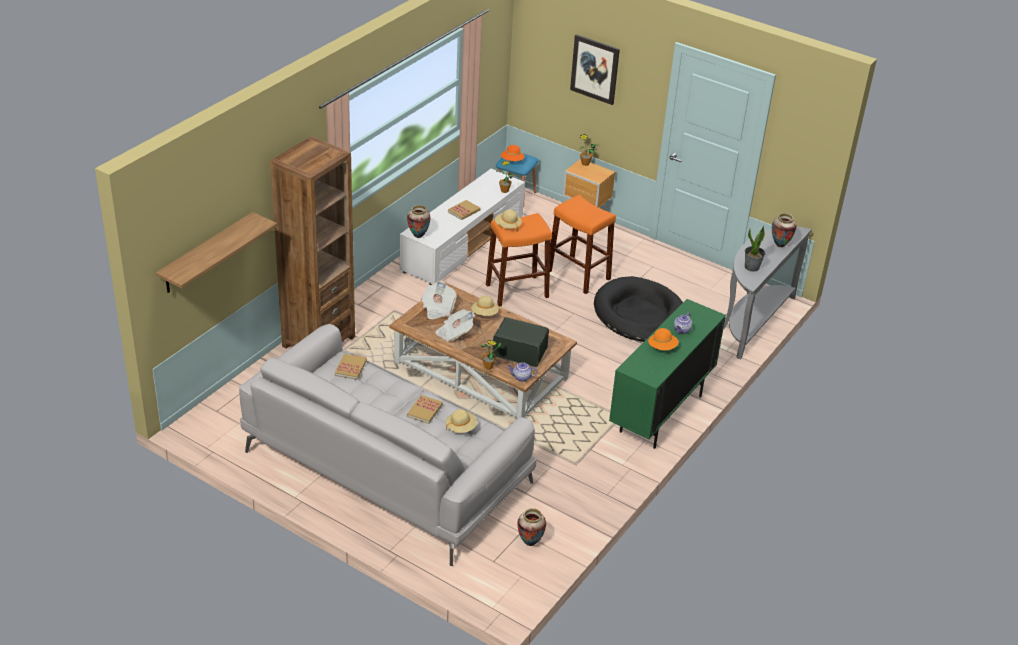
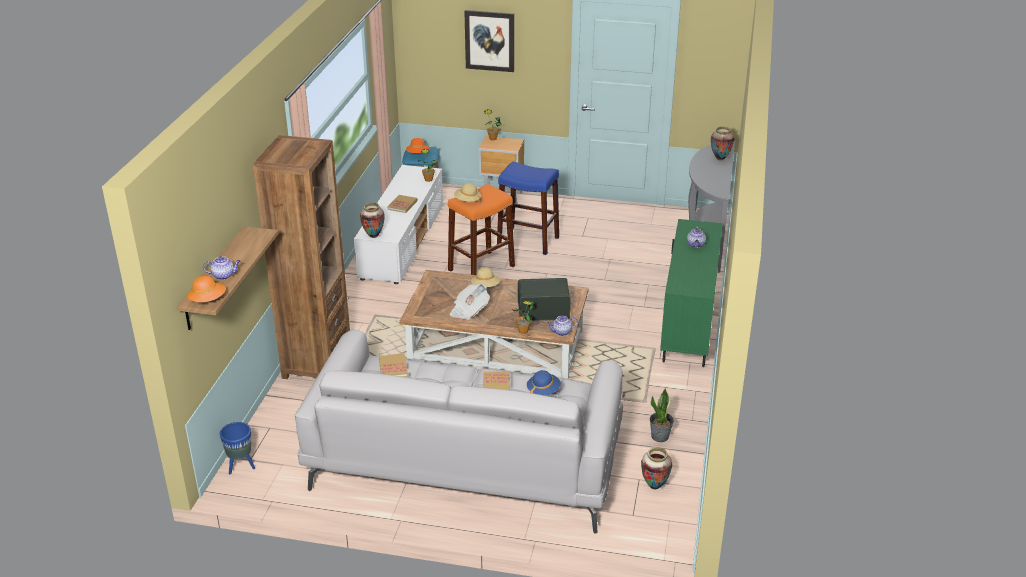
camera: 20 degrees left, 5 degrees down
(206, 414) = (240, 467): none -> blue planter
(207, 254) = (224, 275): none -> teapot
(438, 309) = (437, 294): newspaper -> none
(461, 427) = (543, 391): beige hat -> blue hat
(578, 275) = (528, 241): orange stool -> blue stool
(640, 315) = (607, 259): black dog bed -> none
(662, 347) = (691, 263): orange hat -> orange hat (208, 300)
(752, 267) = (712, 181): potted plant -> potted plant (660, 436)

